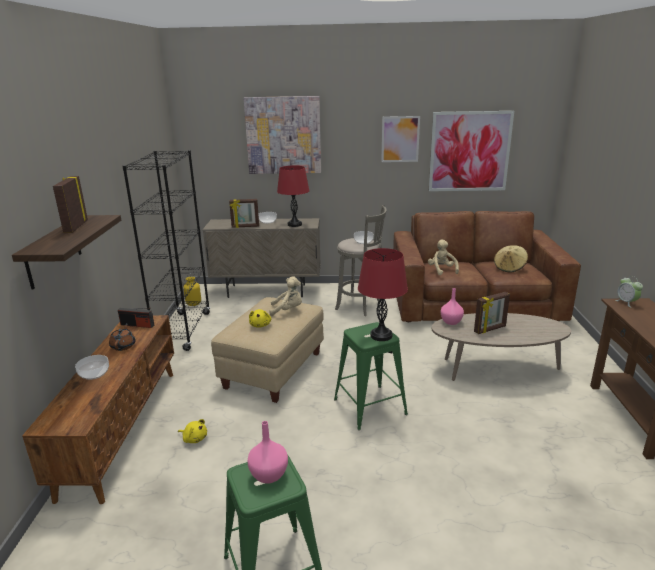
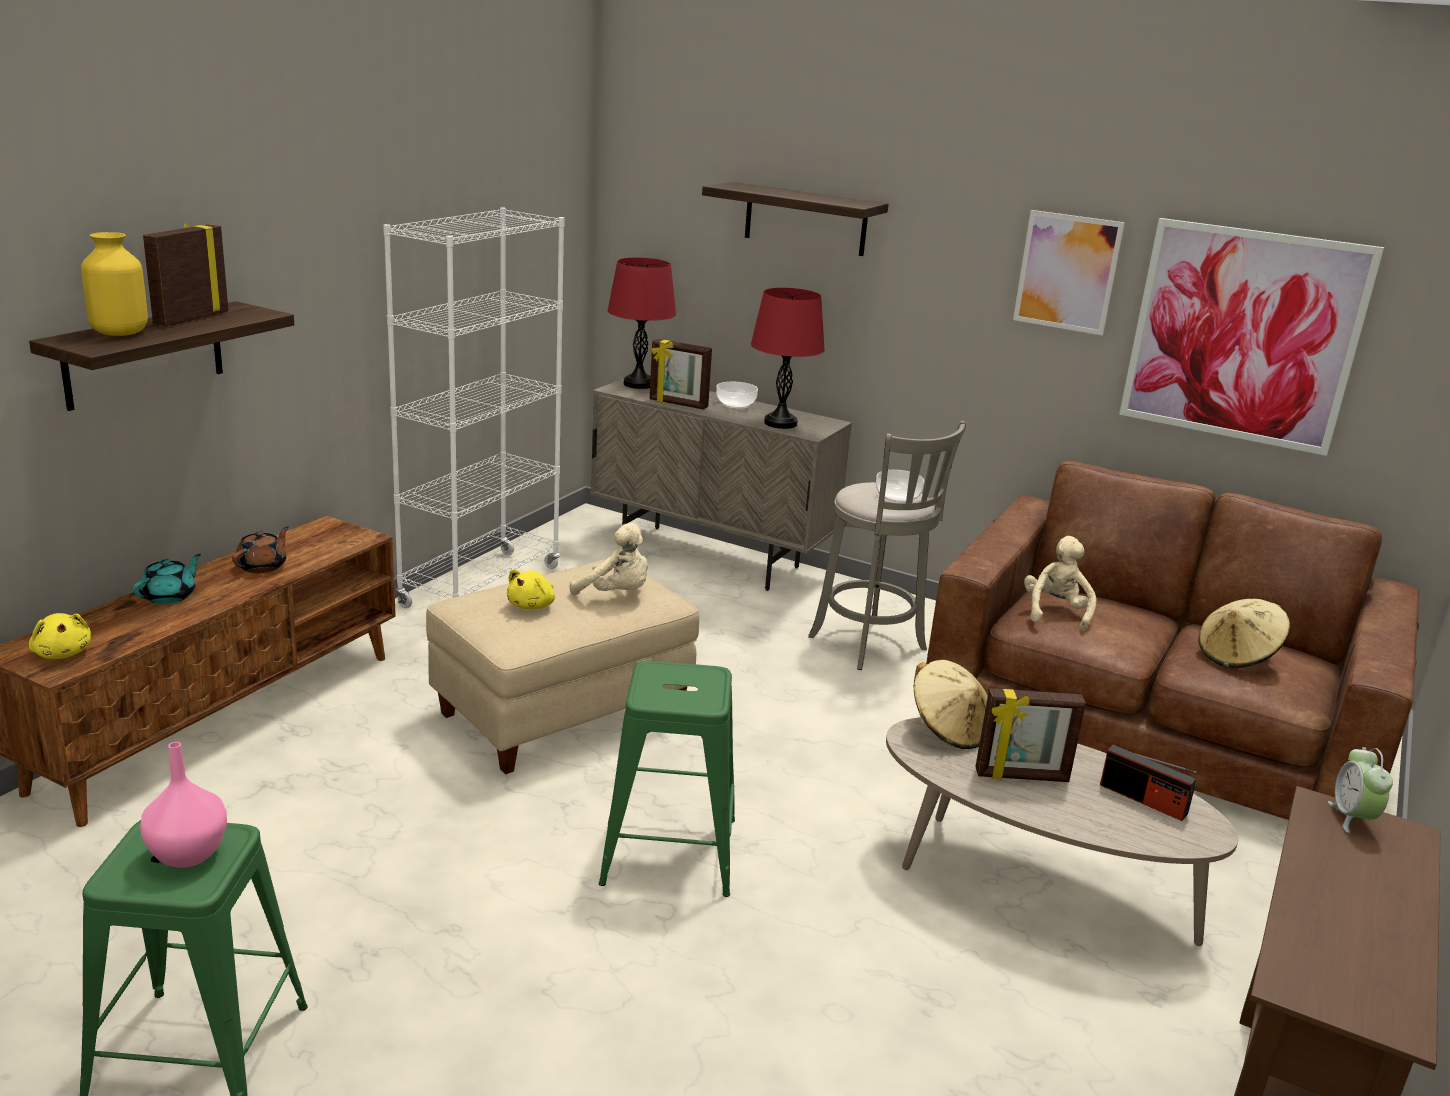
camera: 25 degrees right, 0 degrees up
(94, 373) = (170, 596): bowl -> turquoise teapot
(137, 325) = (324, 538): radio -> radio (1143, 799)
(183, 331) = (481, 587): black bookcase -> white bookcase
(194, 304) = (549, 542): yellow vase -> yellow vase (121, 332)
(194, 438) = (308, 781): yellow plush toy -> yellow plush toy (62, 653)
(283, 135) = (805, 219): picture -> shelf
(381, 335) = (695, 695): red table lamp -> red table lamp (638, 384)
(451, 322) = (949, 730): pink vase -> beige hat

